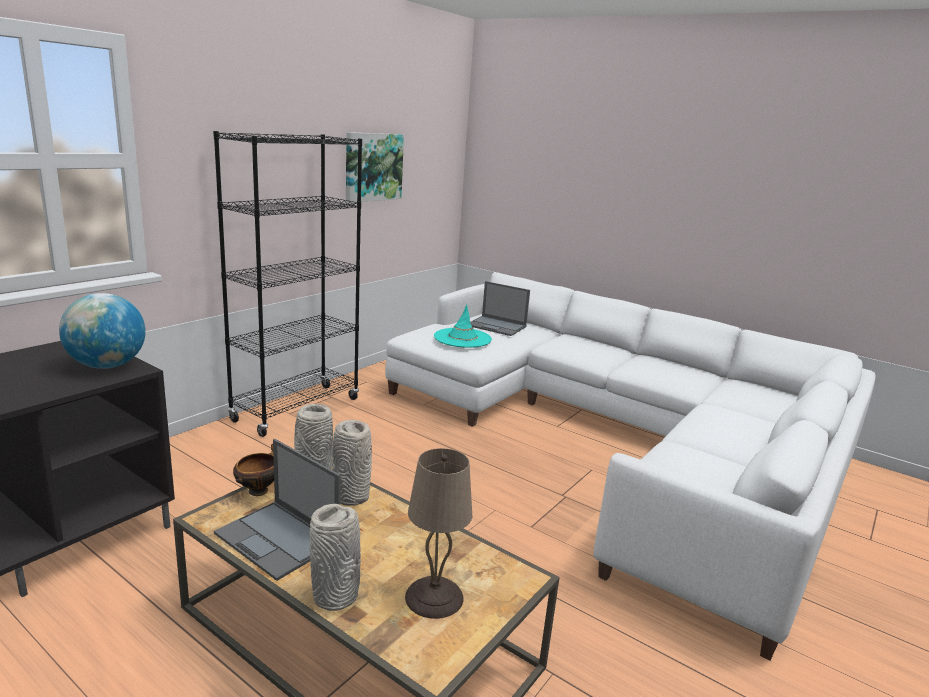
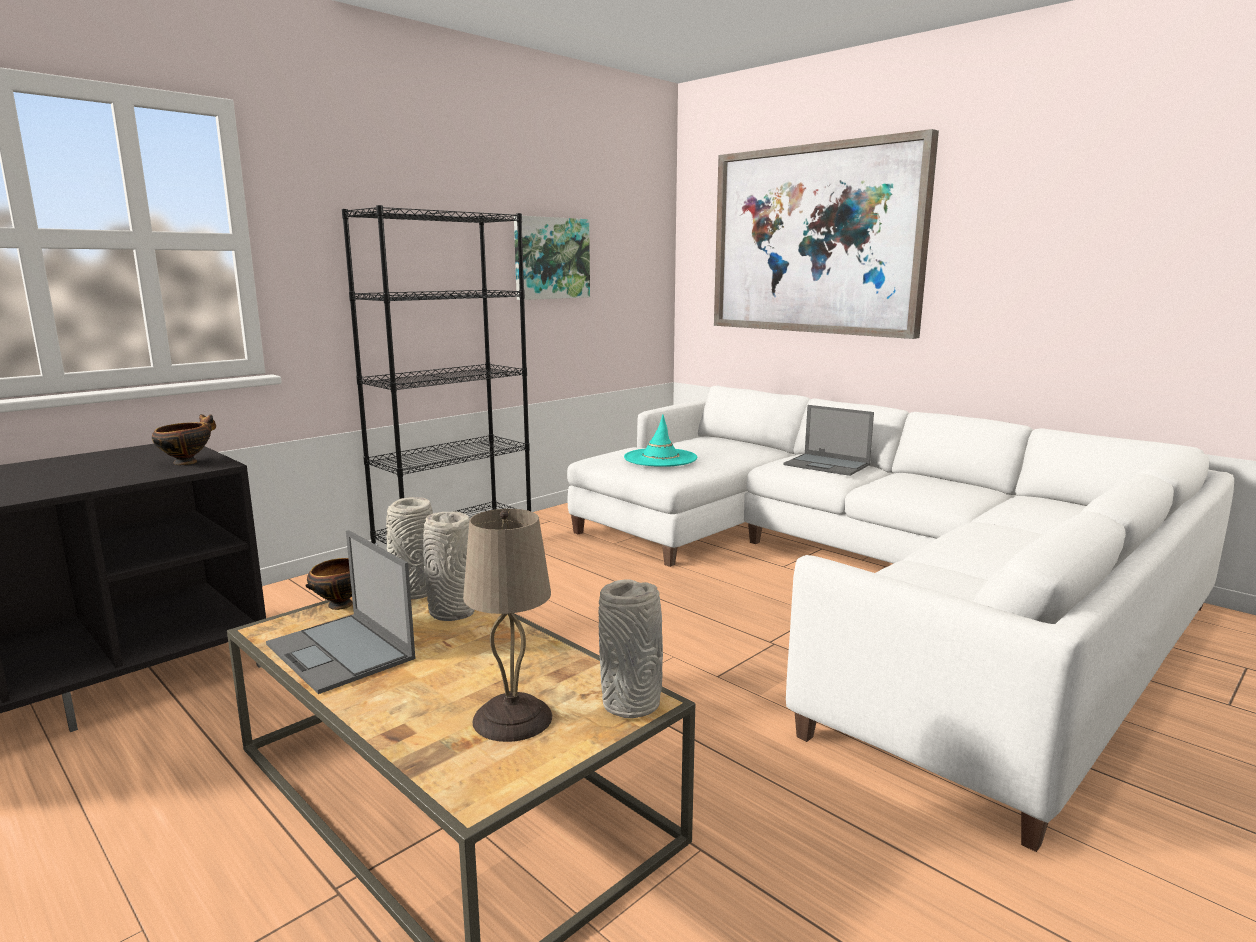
camera: 10 degrees right, 5 degrees down
(107, 366) = (187, 462): globe -> bowl
(336, 596) = (385, 712): grey vase -> grey vase (632, 704)
(497, 326) = (710, 446): laptop -> laptop (827, 465)
(583, 165) = (815, 240): none -> picture

